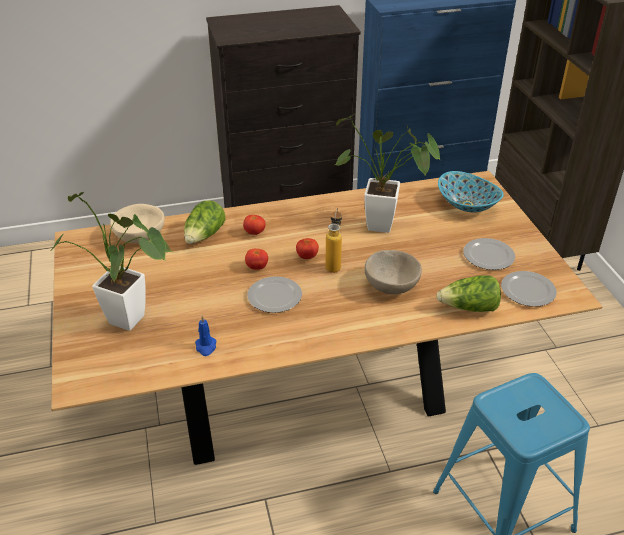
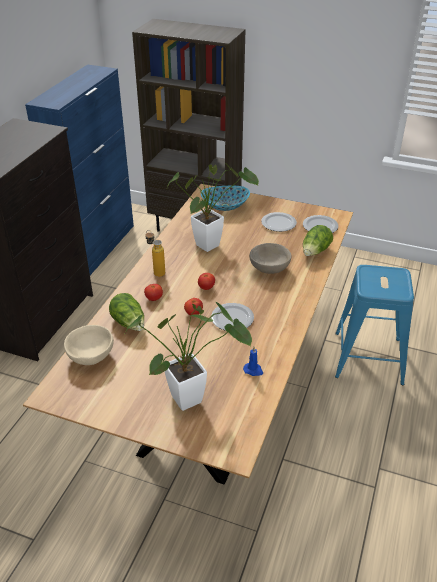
camera: 55 degrees left, 0 degrees up
(334, 264) = (226, 280): bottle -> bottle (156, 271)

